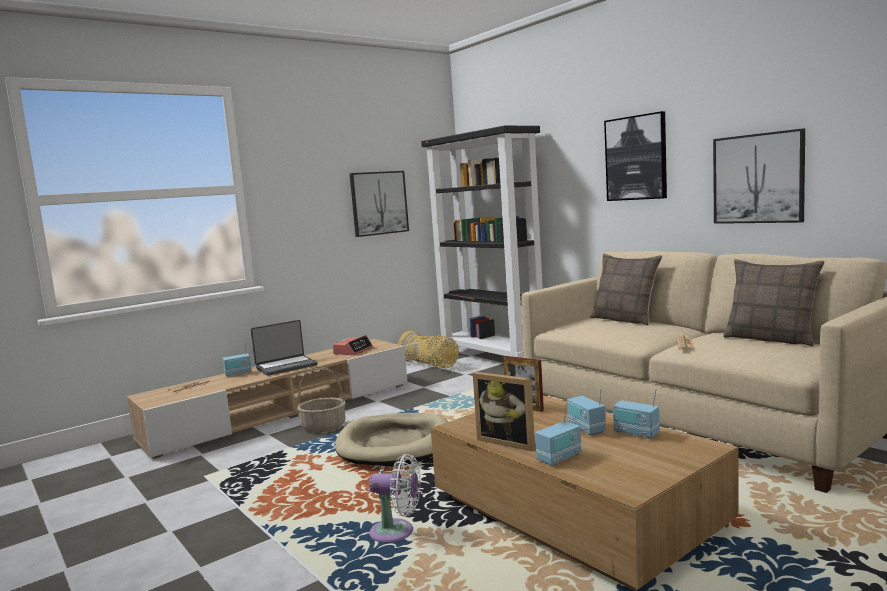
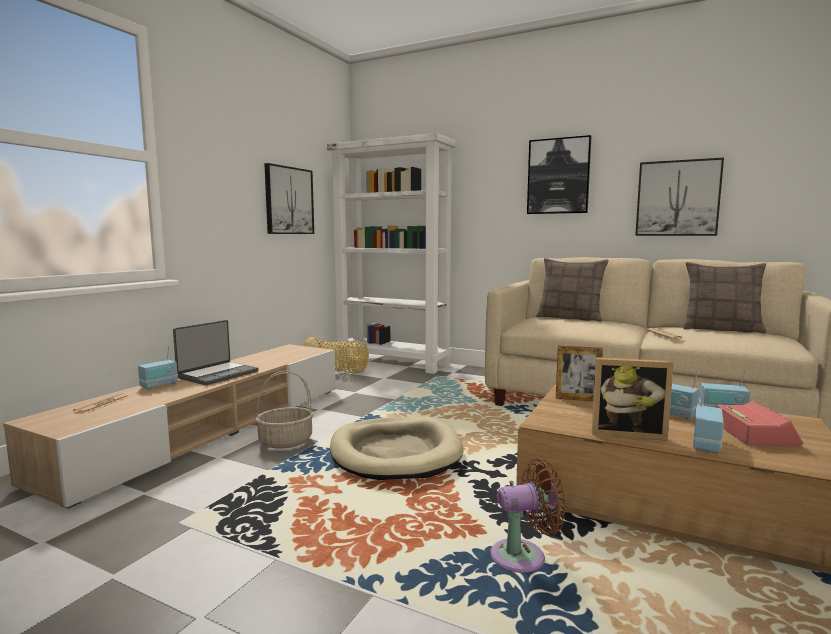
camera: 25 degrees left, 0 degrees up
(353, 351) = (282, 356): alarm clock -> alarm clock (754, 434)
(396, 533) = (523, 557): white fan -> brown fan
(493, 358) = (393, 363): black bookcase -> white bookcase

